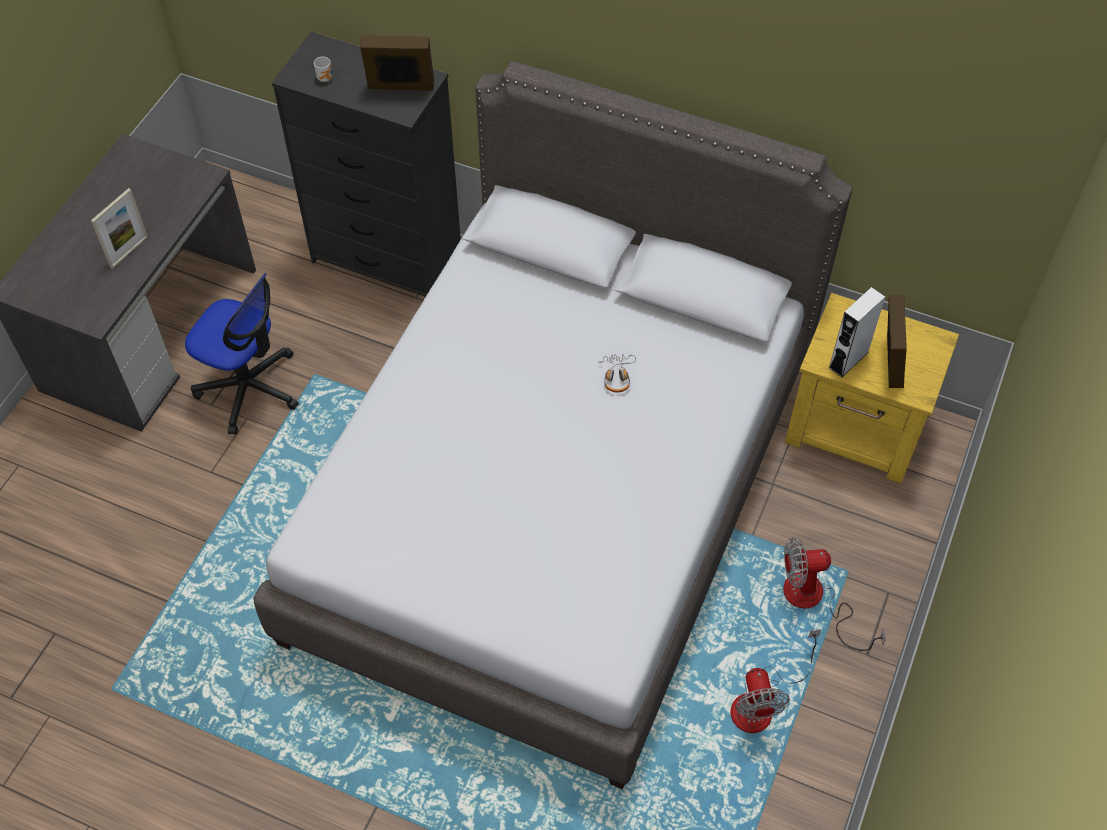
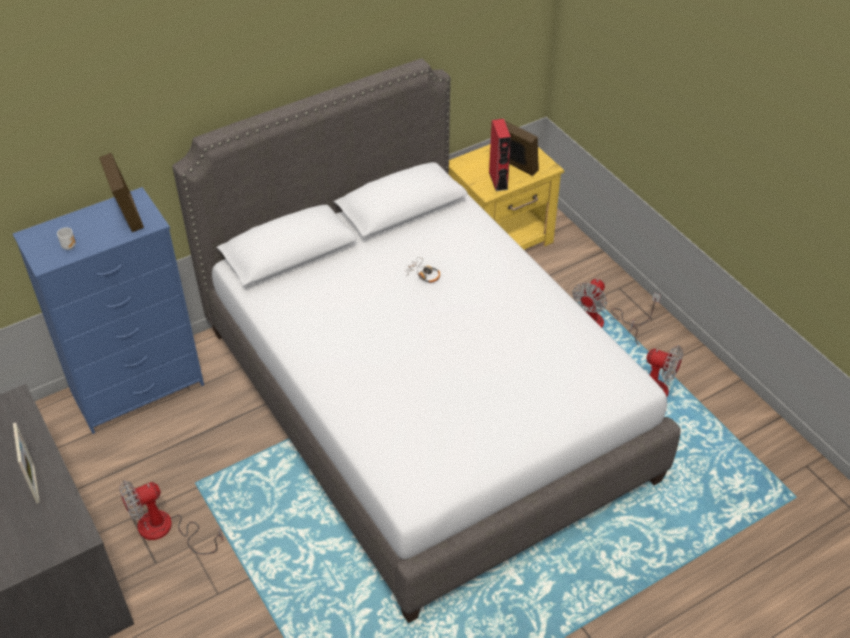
camera: 55 degrees left, 10 degrees down
(249, 388) = (166, 530): office chair -> fan
(388, 258) = (139, 388): black dresser -> blue dresser
(400, 88) = (127, 214): picture frame -> picture frame turned 120 degrees clockwise
(848, 359) = (498, 180): white speaker -> red speaker

